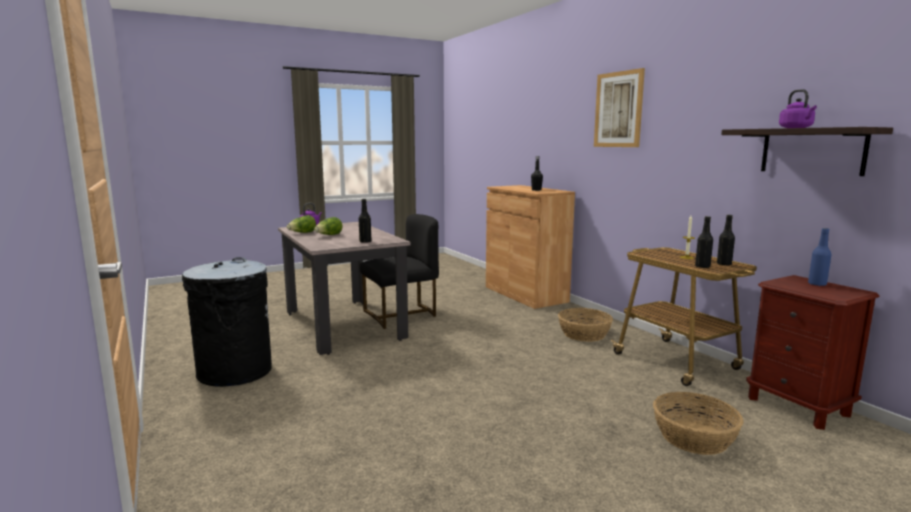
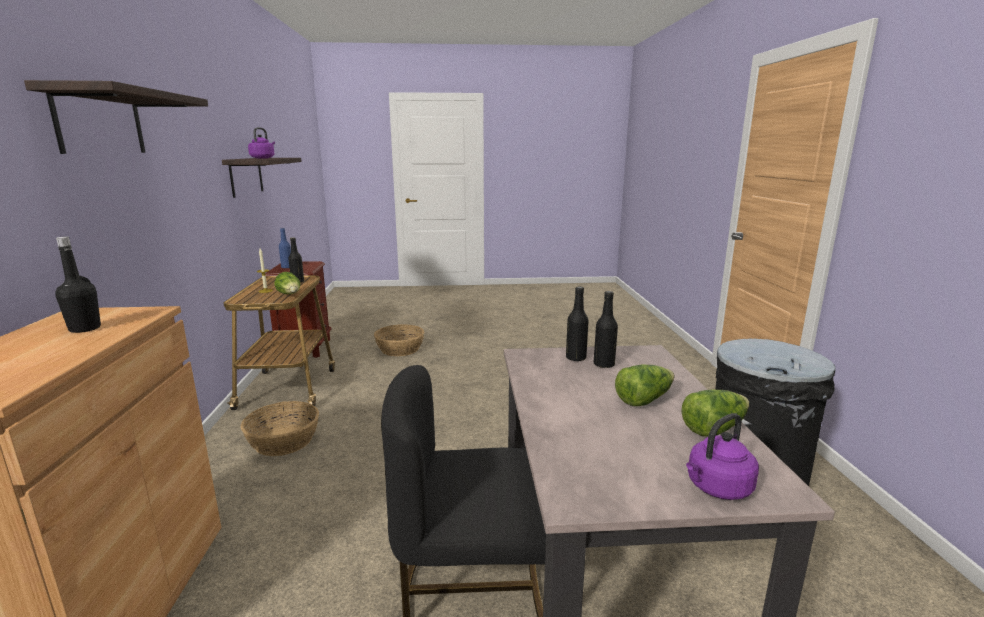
camera: 155 degrees left, 5 degrees up
(618, 109) = (100, 122): picture -> shelf
(650, 256) = (290, 295): none -> lettuce
(724, 264) = (272, 282): black bottle -> black bottle (604, 364)

